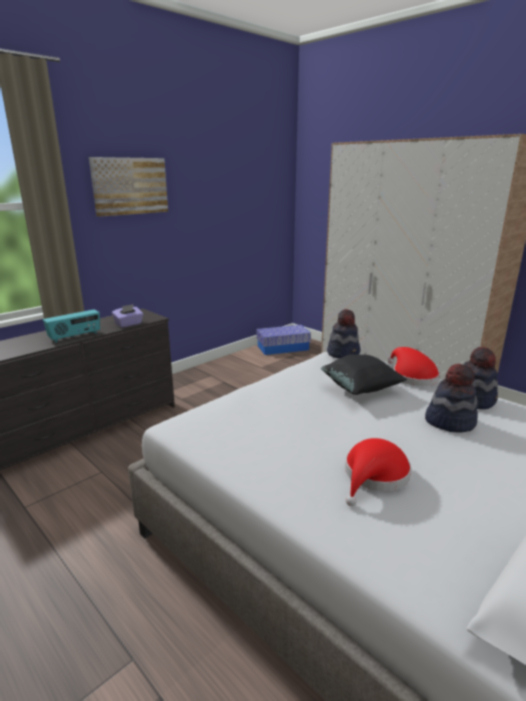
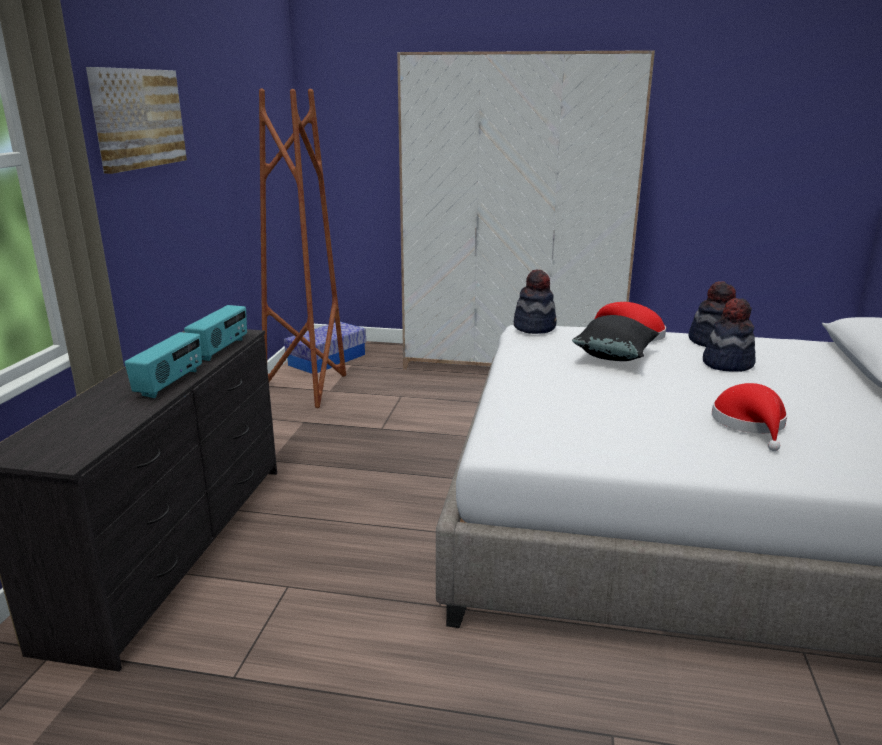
camera: 35 degrees left, 0 degrees up
(129, 324) = (221, 349): purple tissue box -> radio
(250, 363) = (309, 389): none -> brown clothes rack

